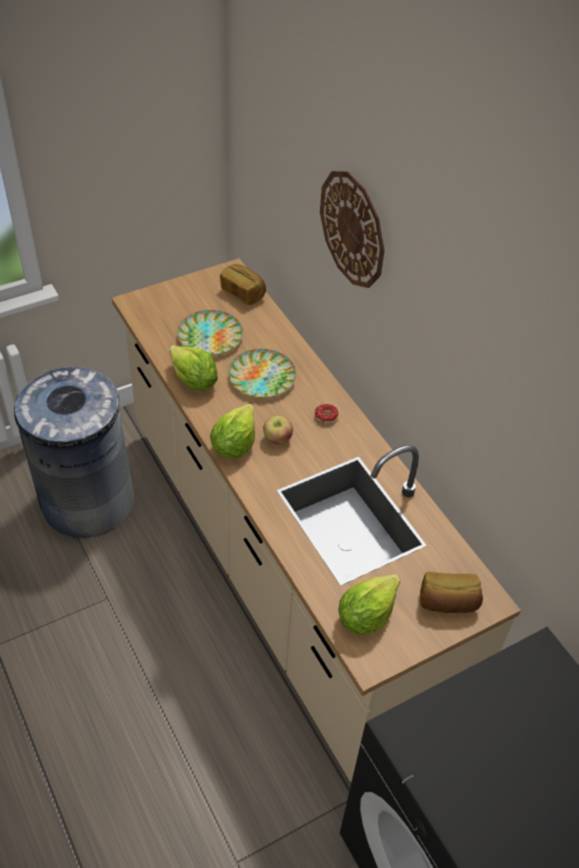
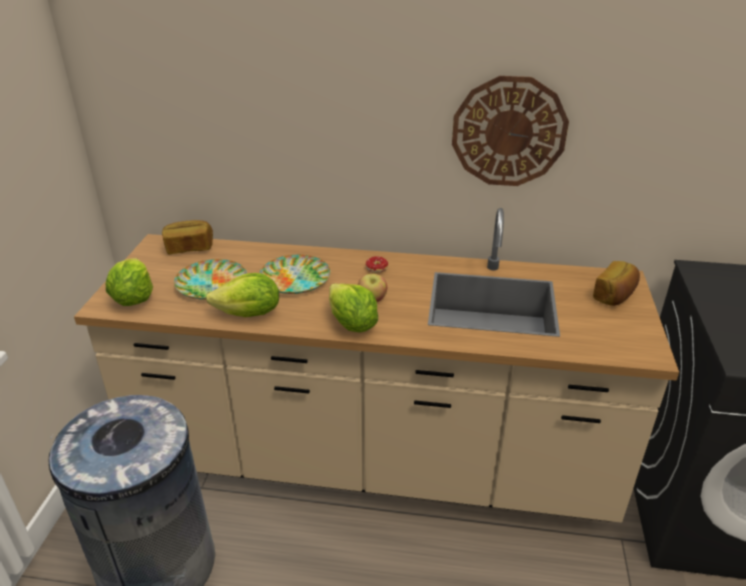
camera: 50 degrees left, 15 degrees down
(353, 229) = (328, 76): wall clock -> wall clock (508, 132)
(366, 615) = (601, 337): lettuce -> lettuce (133, 298)

